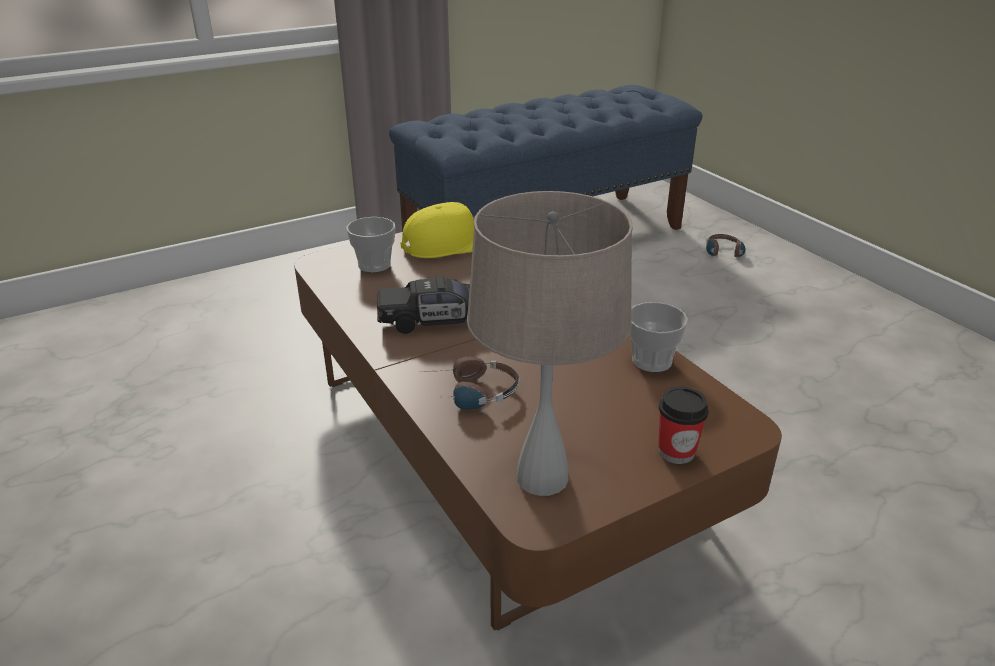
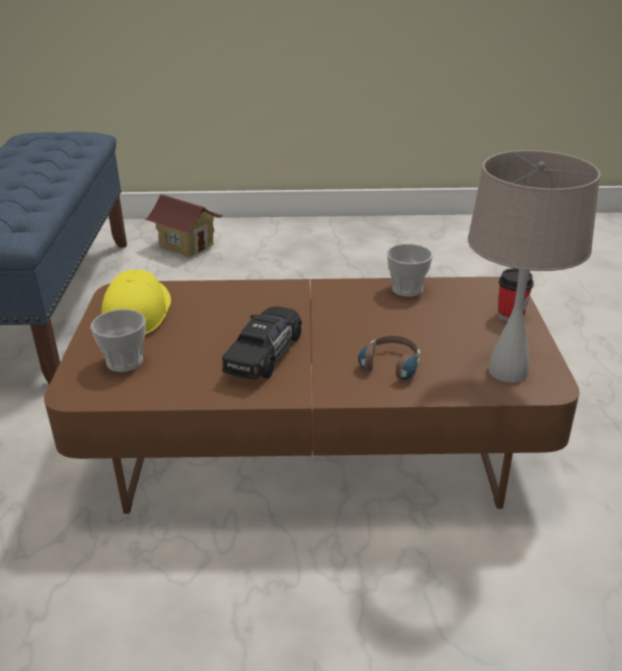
camera: 60 degrees left, 0 degrees up
(724, 254) = (187, 245): headphones -> toy house

